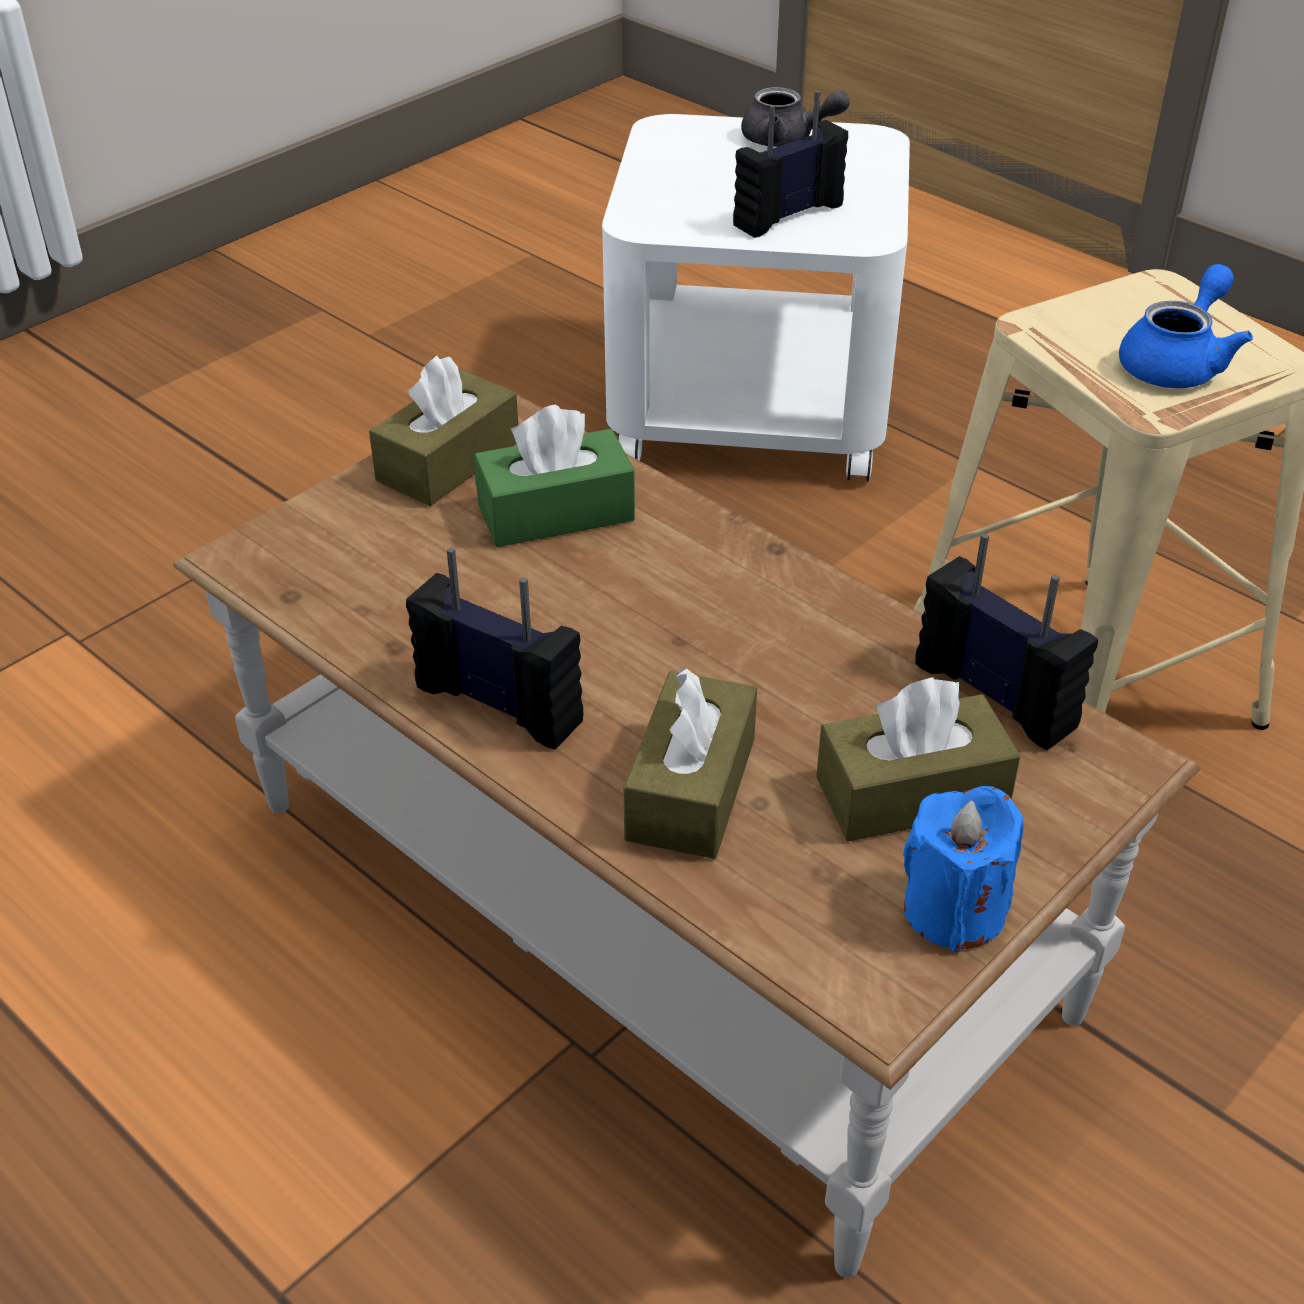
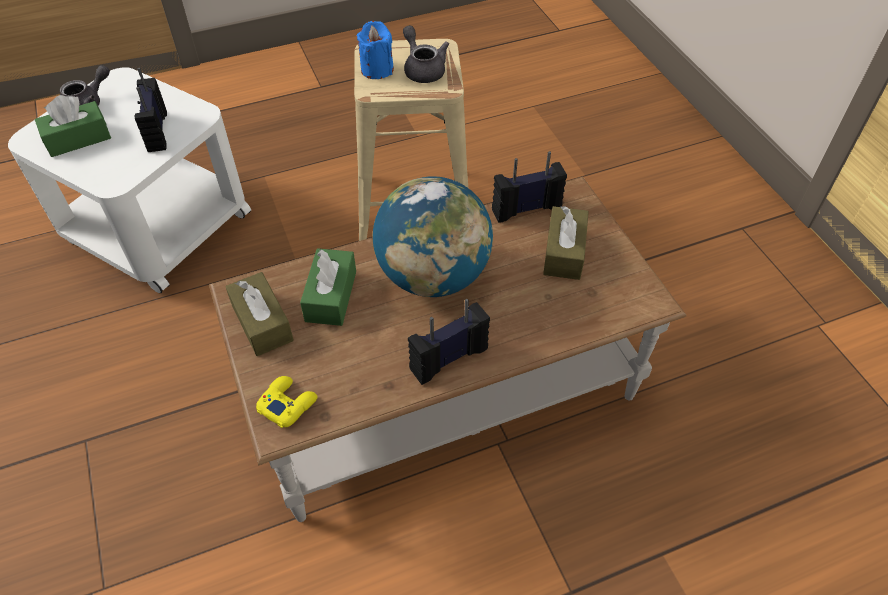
camera: 65 degrees left, 10 degrees up
(295, 546) = (287, 404): none -> yellow game controller
(691, 789) = (531, 314): brown tissue box -> none
(695, 619) = (433, 275): none -> globe
(705, 161) = (78, 139): none -> green tissue box
(954, 910) = (623, 265): blue candle -> blue candle (377, 69)
(1177, 363) = (423, 69): blue teapot -> grey teapot

